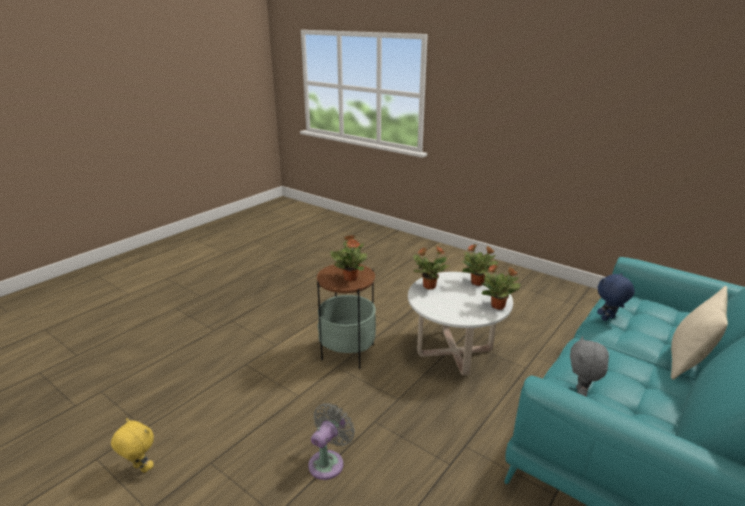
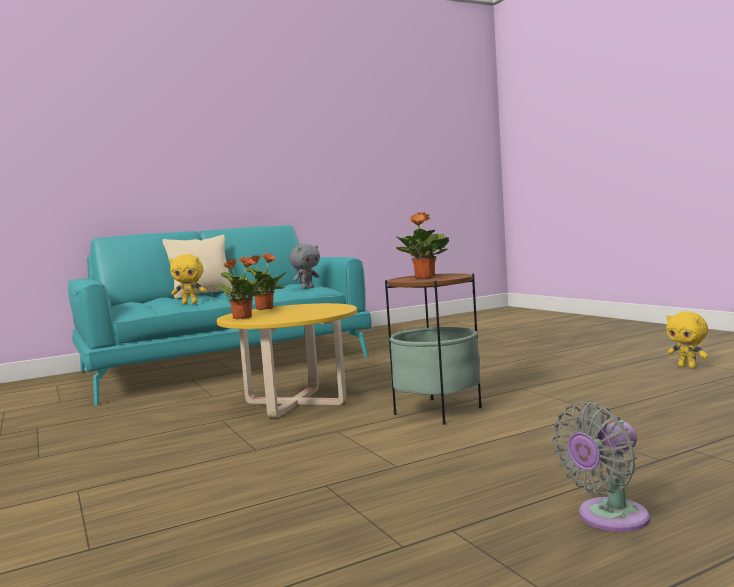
camera: 155 degrees left, 20 degrees down
(328, 462) = (499, 364): grey fan -> grey fan (608, 518)
(429, 286) = (309, 315): potted plant -> none
(454, 352) = (295, 403): white coffee table -> yellow coffee table
(608, 319) = (190, 303): blue plush toy -> yellow plush toy

